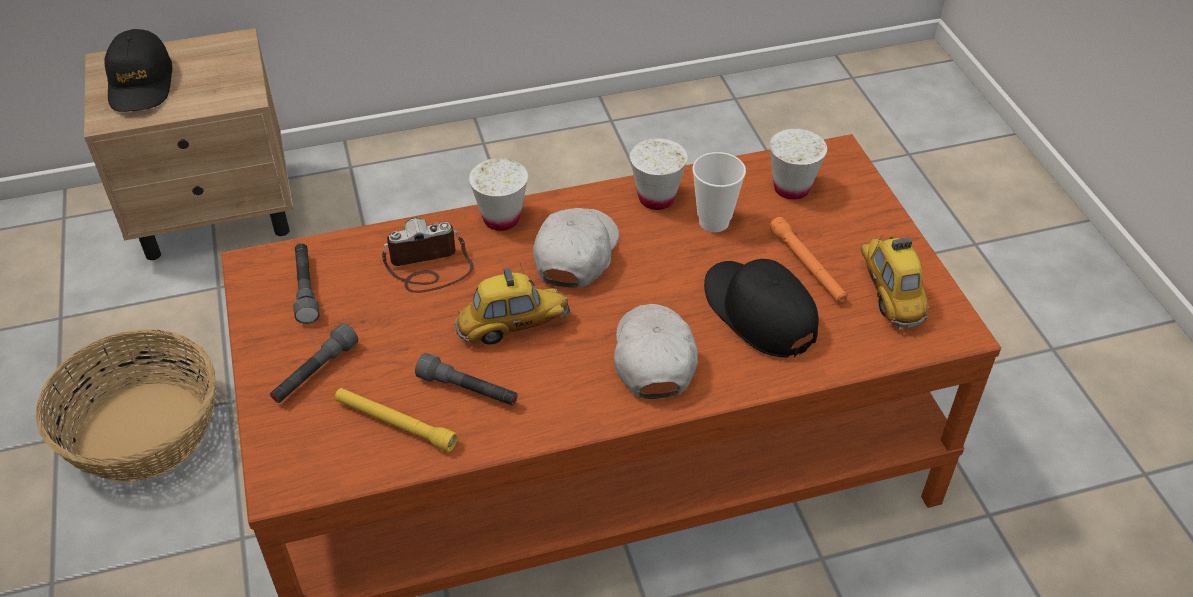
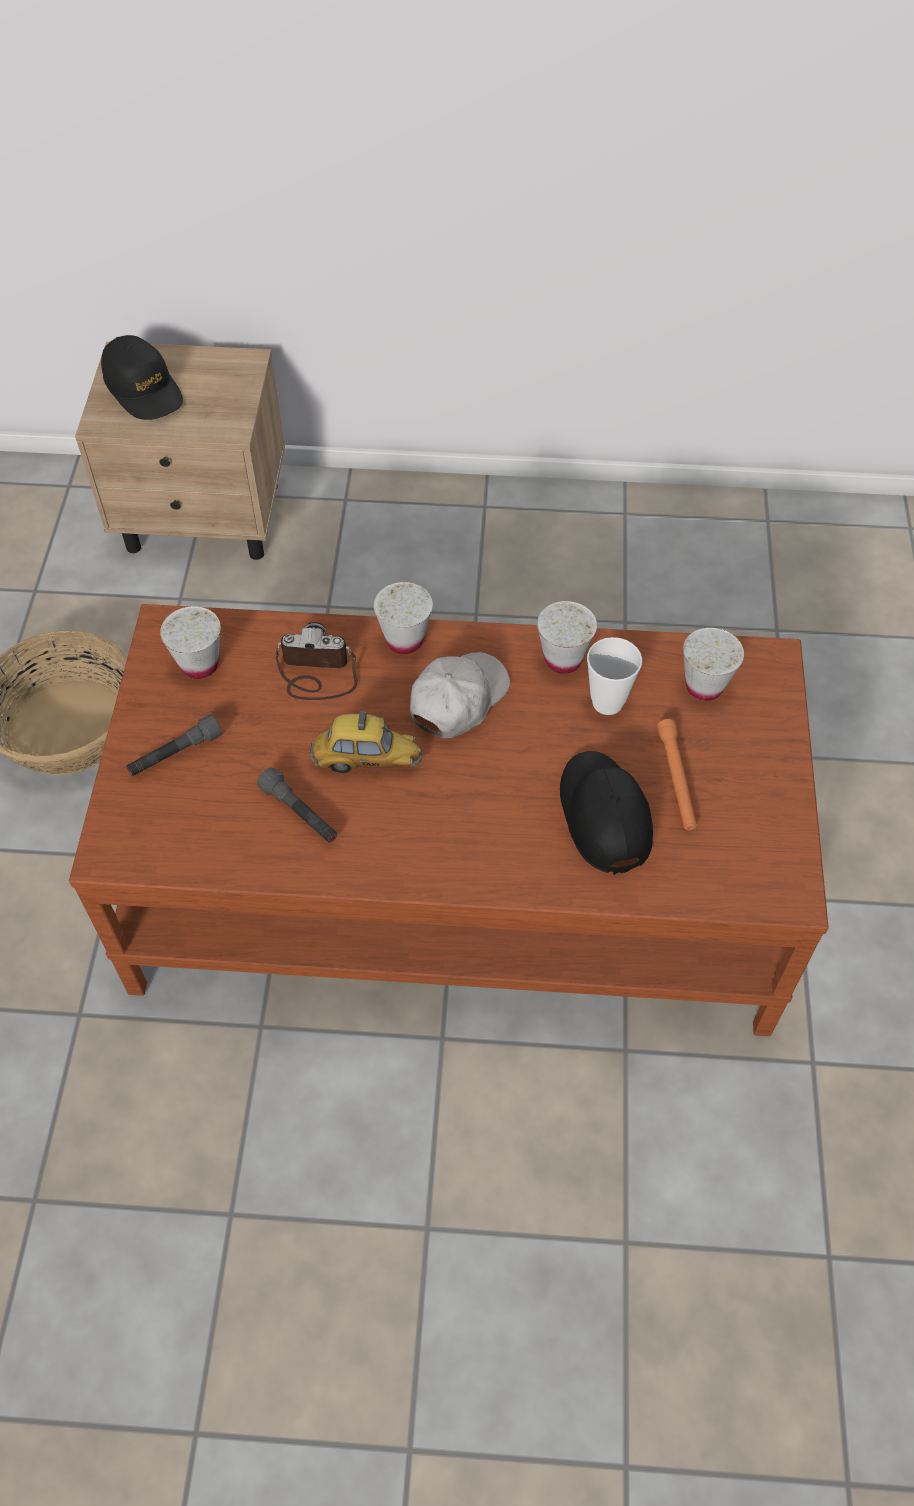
camera: 20 degrees right, 10 degrees up
(141, 83) = (144, 389): black cap -> black cap turned 45 degrees counterclockwise
(306, 289) = (199, 665): grey flashlight -> white cup
(395, 424) = (223, 827): yellow flashlight -> none
(653, 358) = (481, 832): white cap -> none
(888, 293) = (743, 834): toy car -> none

